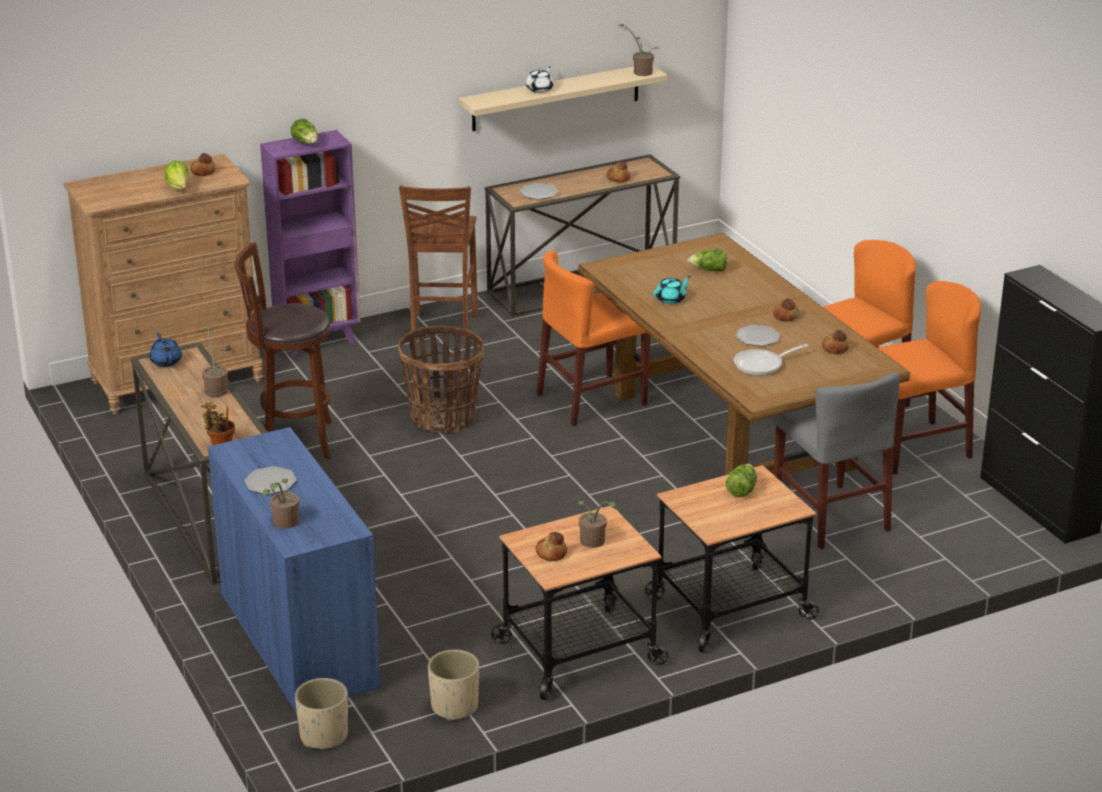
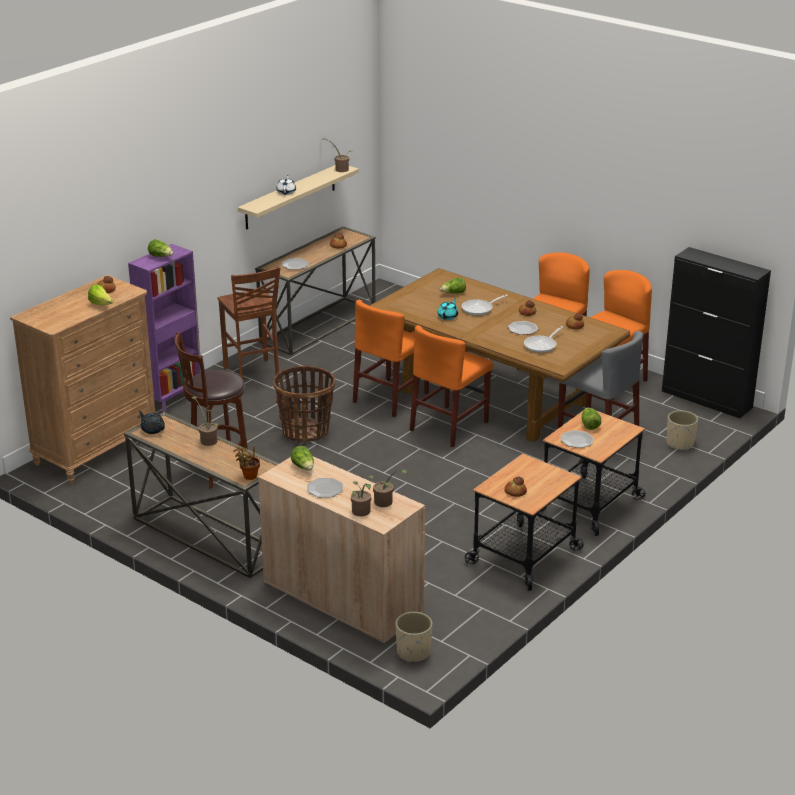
camera: 25 degrees left, 0 degrees up
(166, 361) = (152, 429): blue teapot -> black teapot
(272, 449) = (304, 467): none -> lettuce
(299, 642) = (343, 599): blue cabinet -> beige cabinet
(455, 707) = (478, 610): beige planter -> beige planter (680, 444)
(593, 542) = (534, 479): potted plant -> potted plant (385, 503)
(635, 455) = (449, 426): none -> orange chair
(703, 506) = (577, 440): none -> plate
(724, 298) = (480, 309): none -> frying pan

